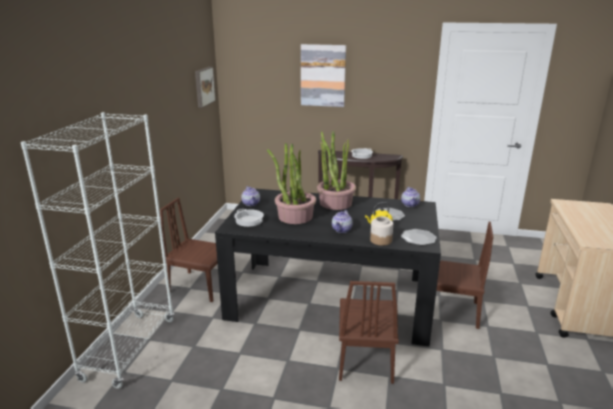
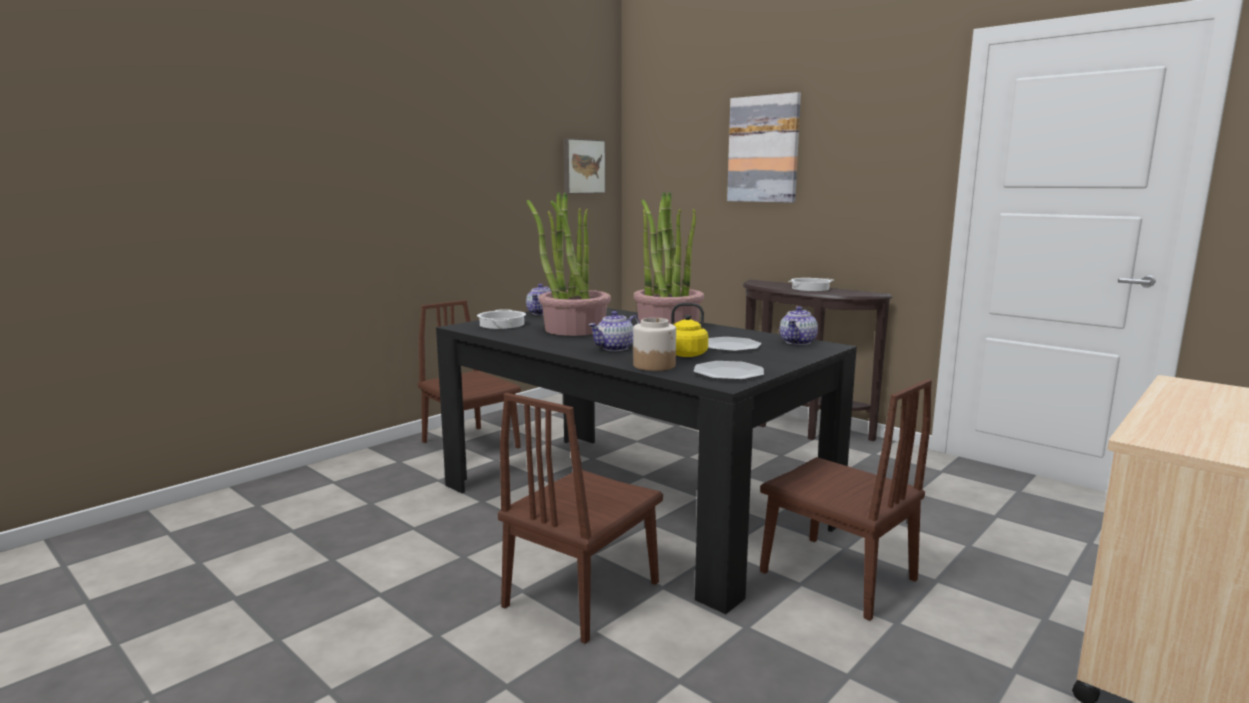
camera: 30 degrees right, 10 degrees down
(129, 349) = (299, 485): white bookcase -> none

